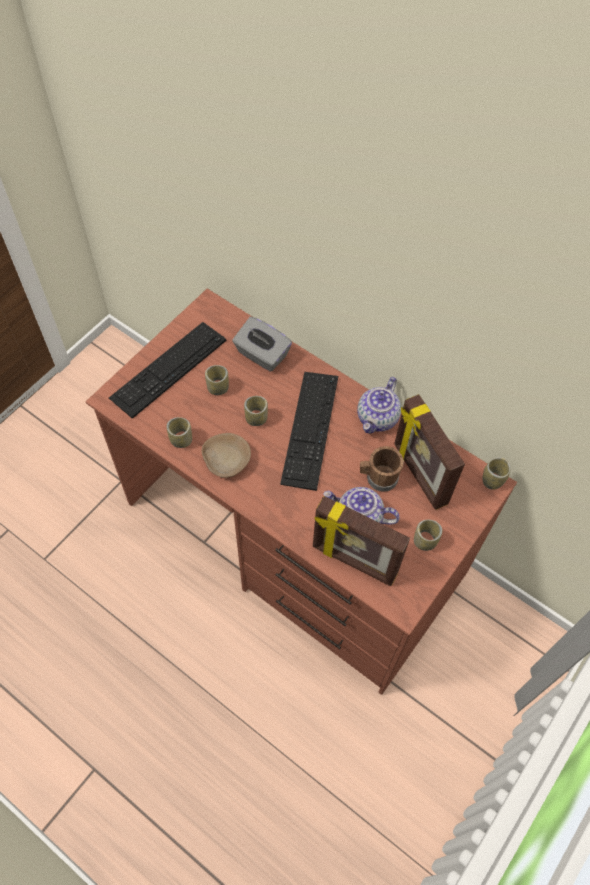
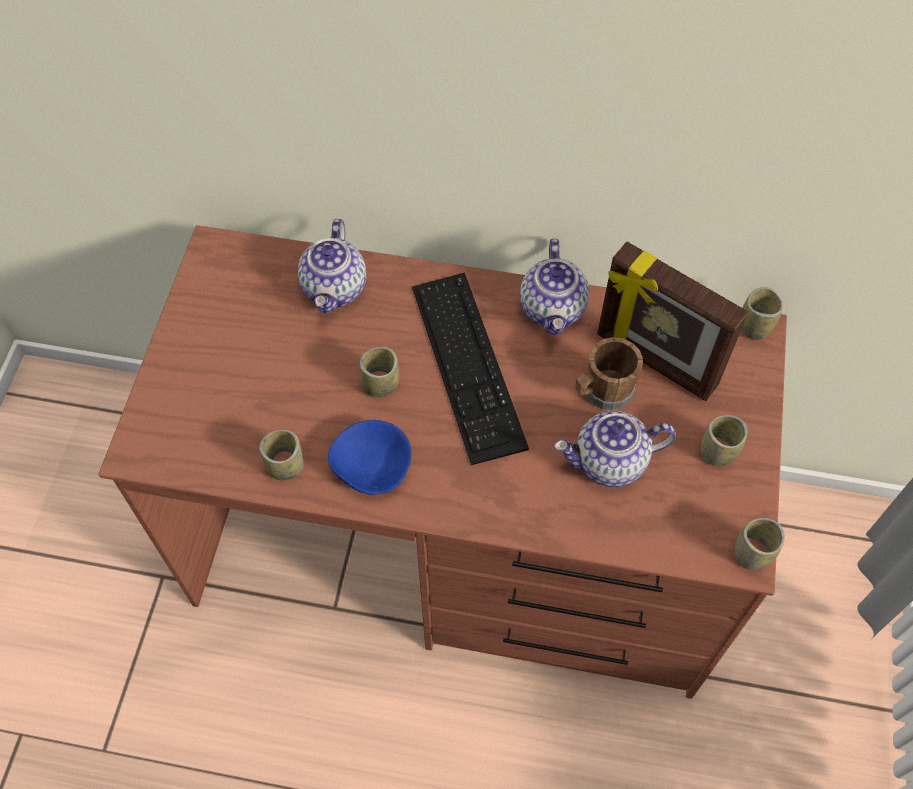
camera: 25 degrees left, 0 degrees up
(168, 368) = (204, 367): keyboard -> none
(218, 388) = (297, 364): cup -> cup (752, 554)
(226, 460) = (372, 466): beige bowl -> blue bowl
(262, 355) = (335, 289): grey tissue box -> teapot
(354, 561) = (639, 527): picture frame -> none

